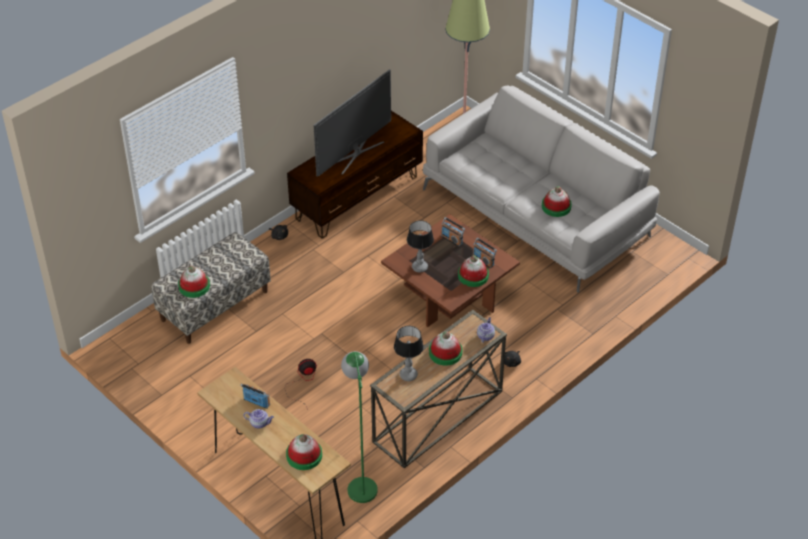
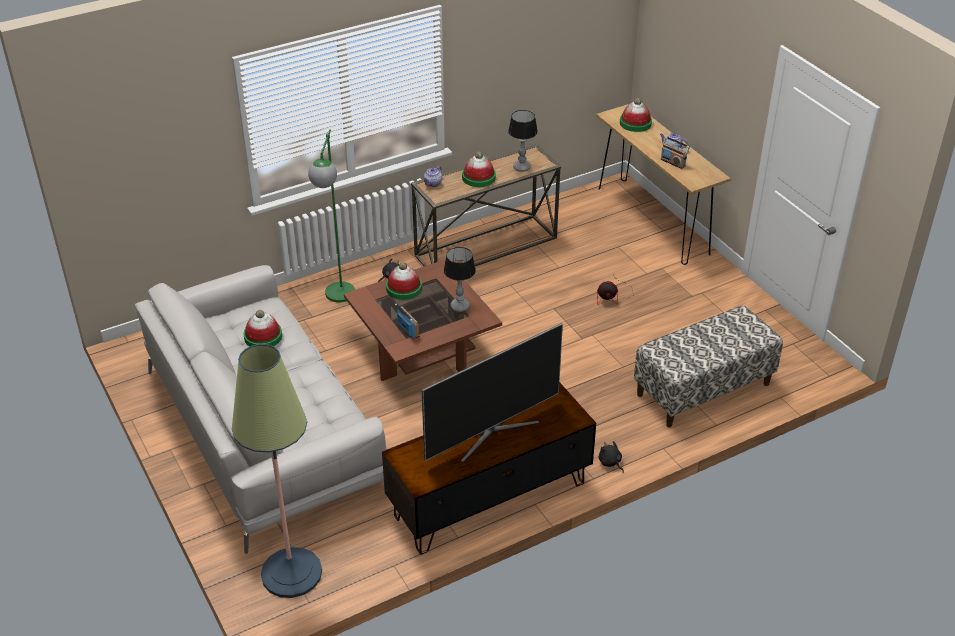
camera: 165 degrees left, 5 degrees down
(194, 286) = (730, 327): hat -> none
(360, 482) = (576, 213): green floor lamp -> green floor lamp (338, 300)
(483, 260) = (384, 301): radio -> none

